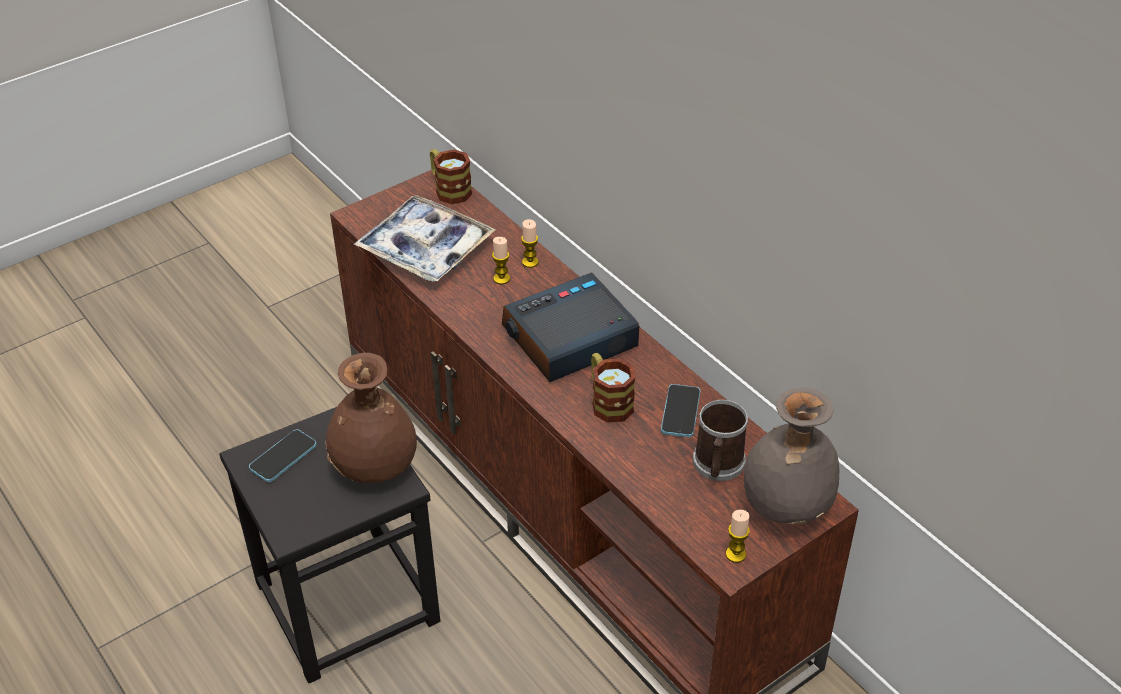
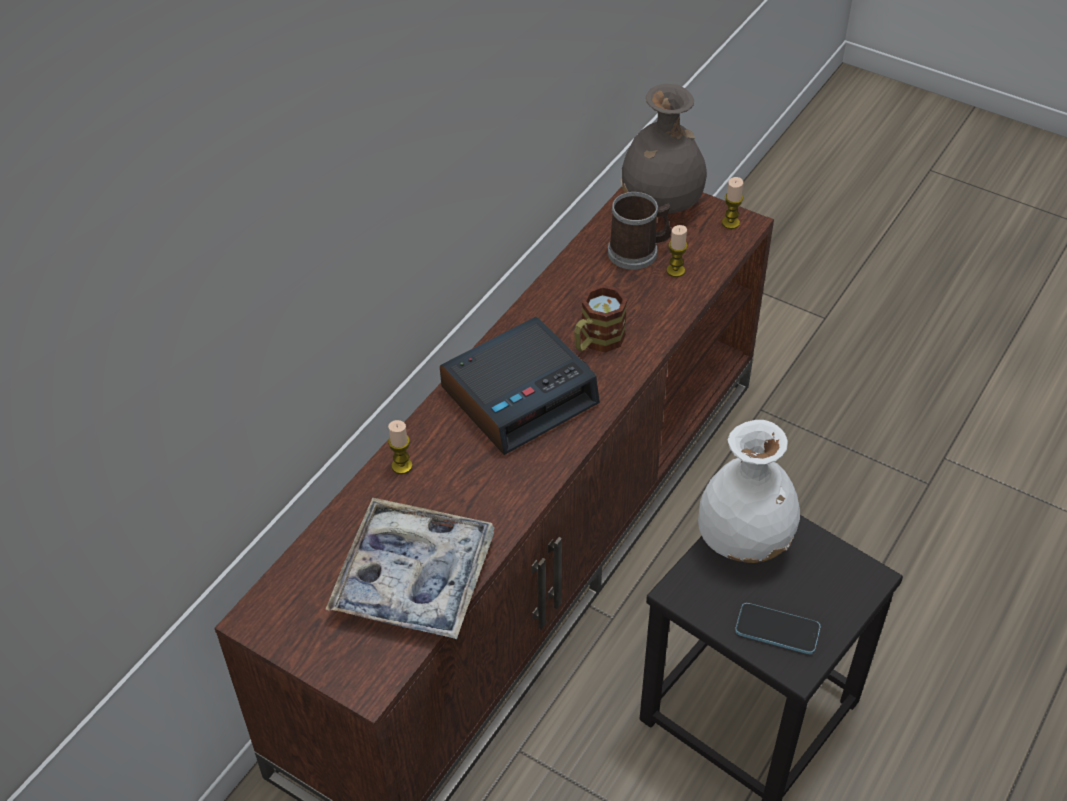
camera: 110 degrees left, 5 degrees up
(375, 469) = (745, 539): brown vase -> white vase
(449, 189) = (277, 599): mug -> none
(501, 279) = (443, 483): candle -> candle (675, 271)
(569, 339) = (520, 395): alarm clock -> alarm clock turned 75 degrees counterclockwise
(680, 412) = (584, 289): phone -> none

